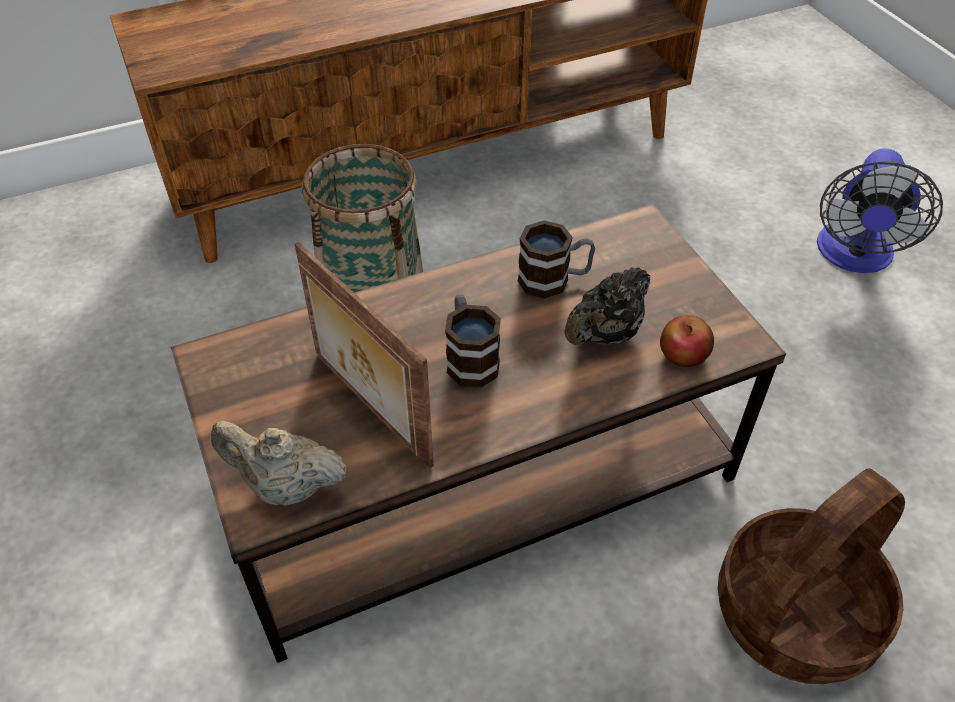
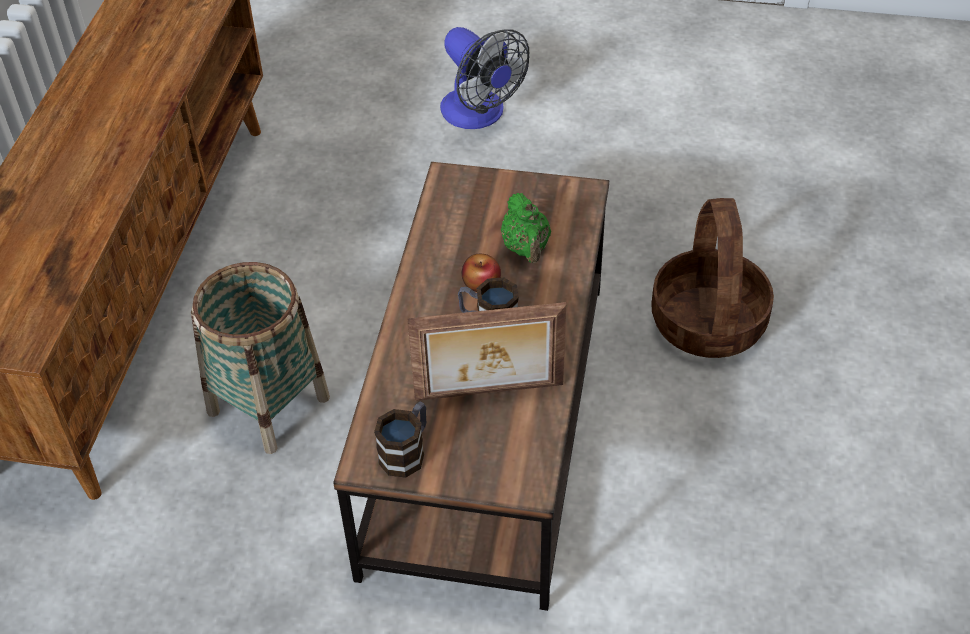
camera: 55 degrees left, 0 degrees up
(285, 486) = (520, 463): beige teapot -> none
(554, 280) = (457, 247): mug -> mug (407, 451)
(605, 335) = (526, 249): black teapot -> green teapot
(683, 355) = (573, 223): apple -> apple (481, 283)

